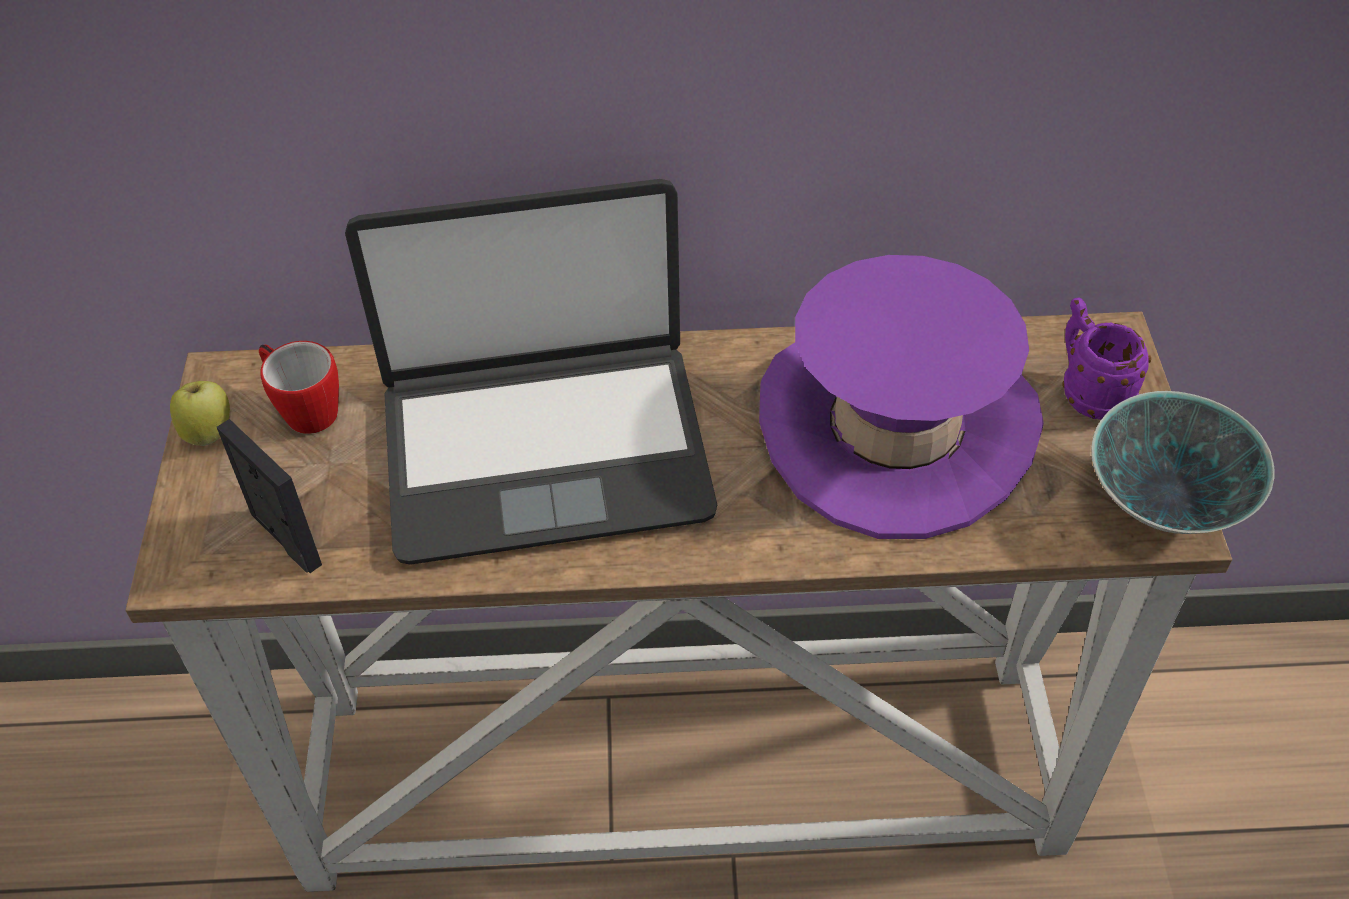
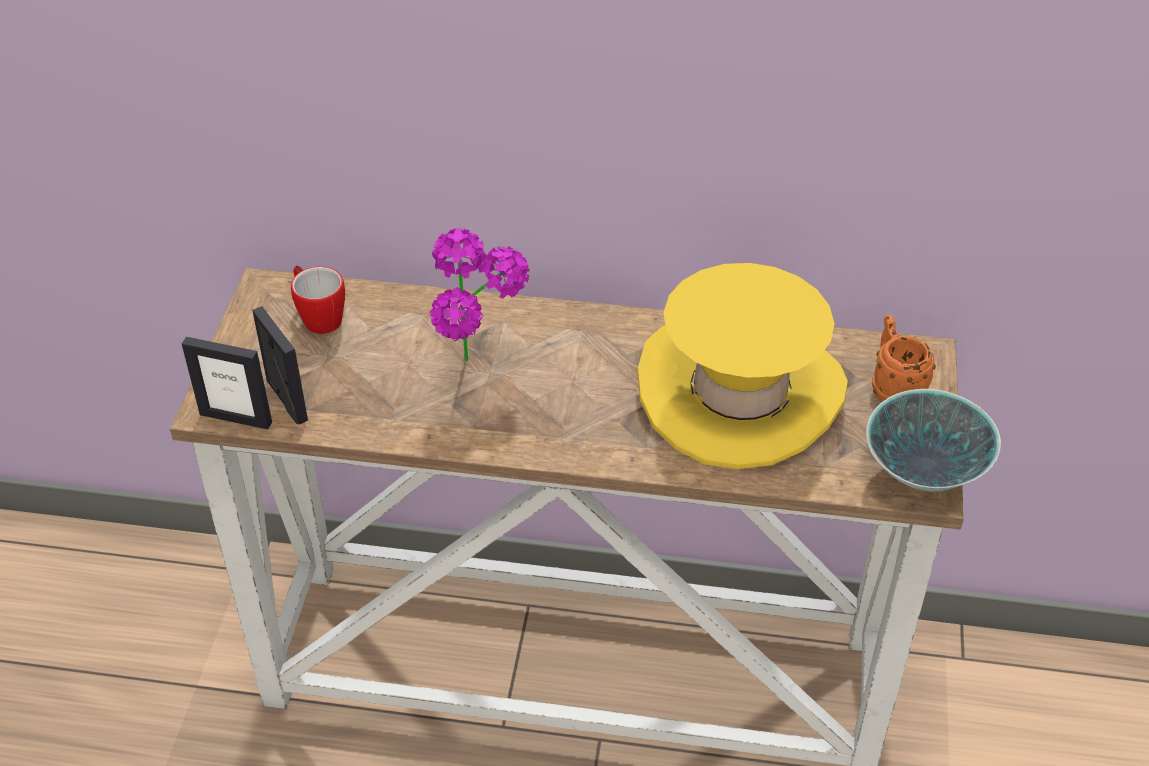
camera: 10 degrees right, 5 degrees down
(209, 432) = (249, 323): apple -> none
(219, 578) = (236, 418): none -> picture frame
(545, 450) = (481, 369): laptop -> potted plant
(895, 429) = (740, 393): purple hat -> yellow hat
(1088, 391) = (893, 388): purple mug -> orange mug

